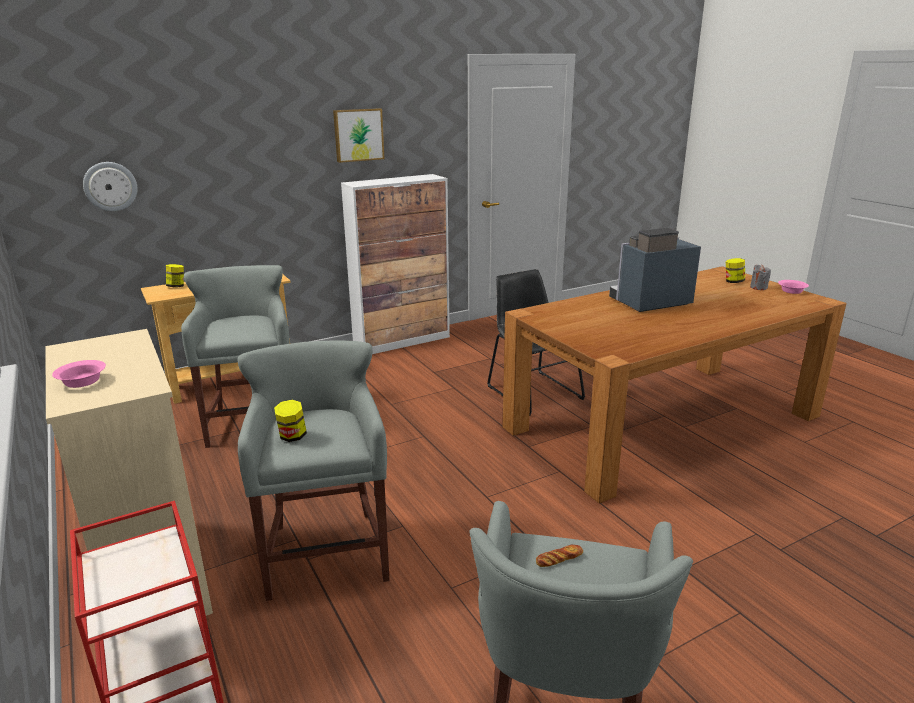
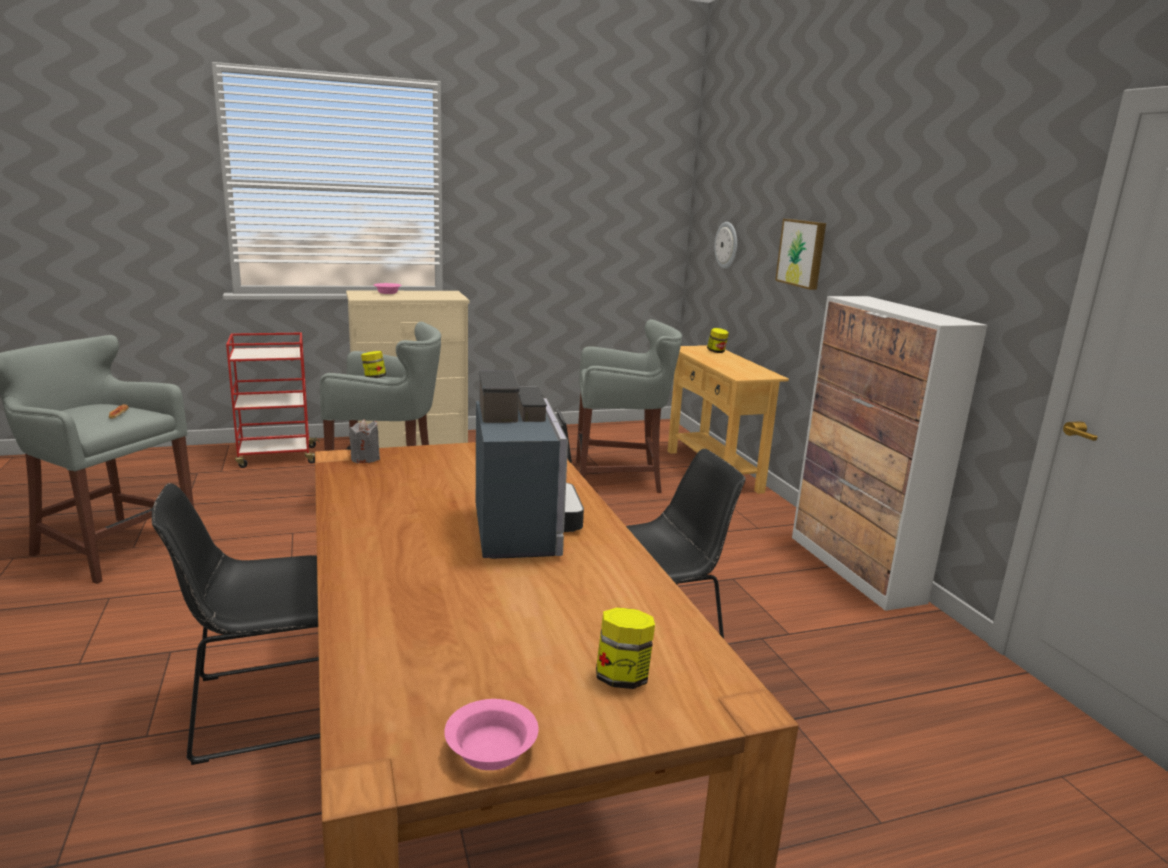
camera: 100 degrees right, 5 degrees down
(358, 135) = (905, 232): picture -> picture (802, 253)
(690, 498) = (267, 706): none -> black chair
(758, 287) = (554, 700): grey candle -> grey candle (365, 459)

